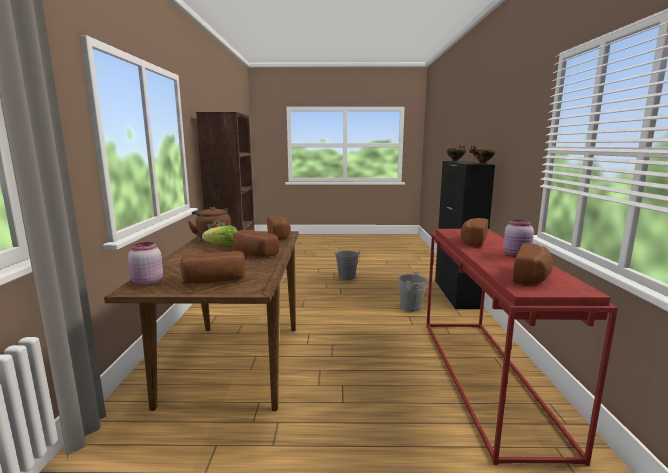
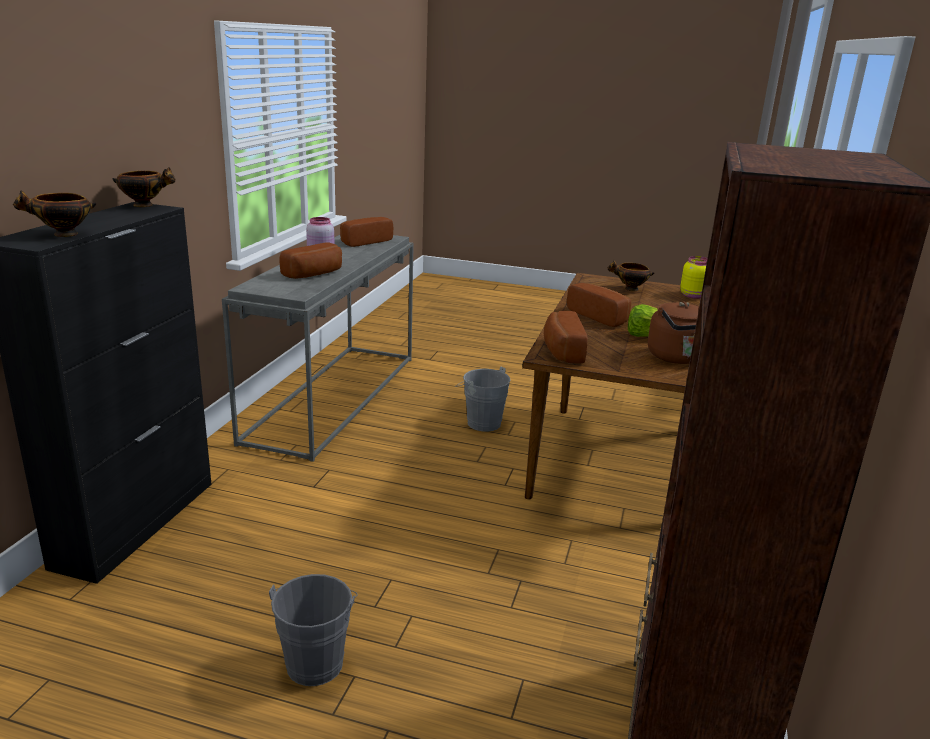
camera: 165 degrees left, 10 degrees up
(147, 282) = (694, 295): pink jar -> yellow jar
(214, 281) = (629, 289): bread -> bowl
(413, 308) = (281, 502): grey bucket -> grey bucket (481, 422)
(487, 378) = (333, 396): red console table -> grey console table

